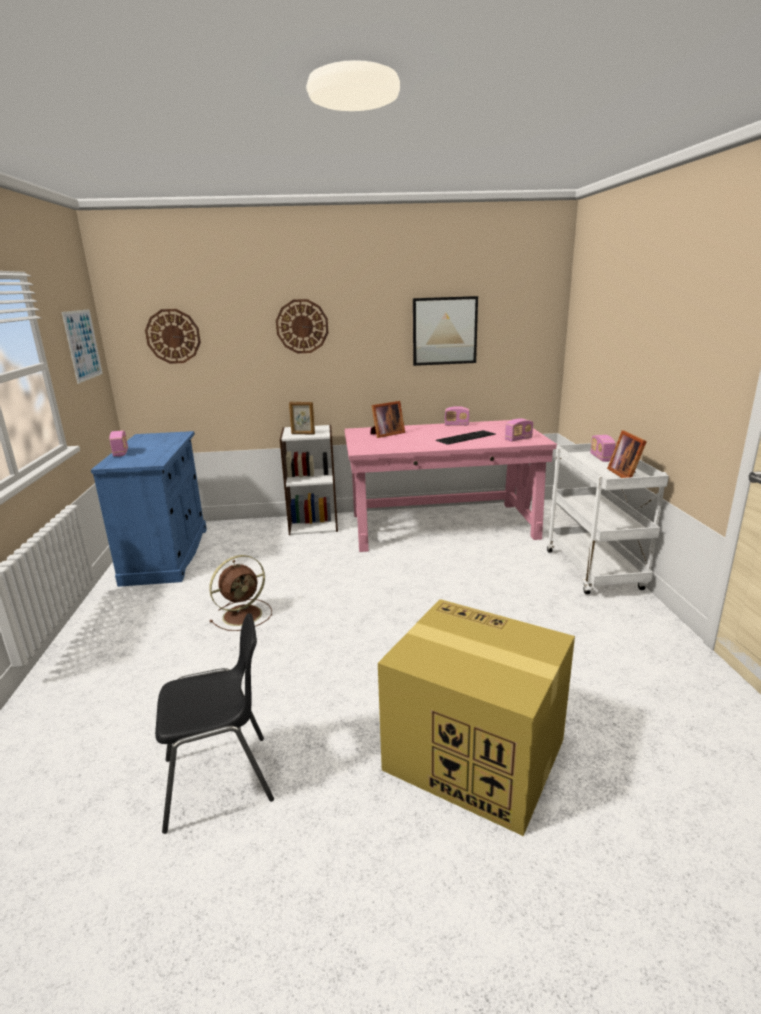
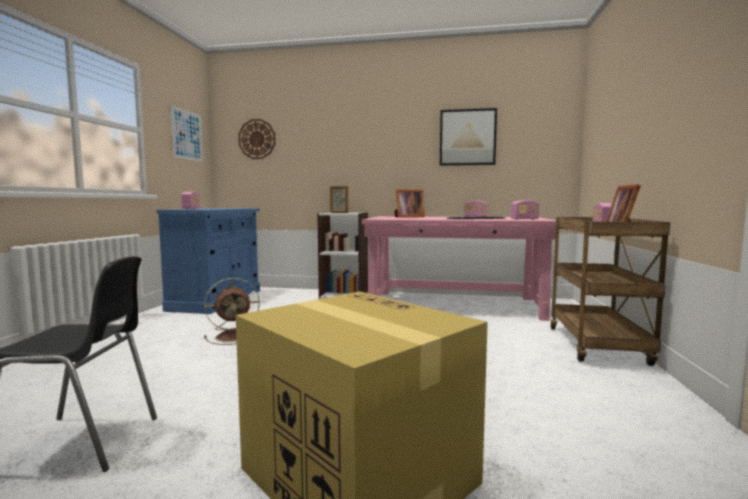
camera: 15 degrees right, 15 degrees down
(302, 326) = (350, 132): wall clock -> none
(595, 571) = (598, 346): white cart -> brown cart

